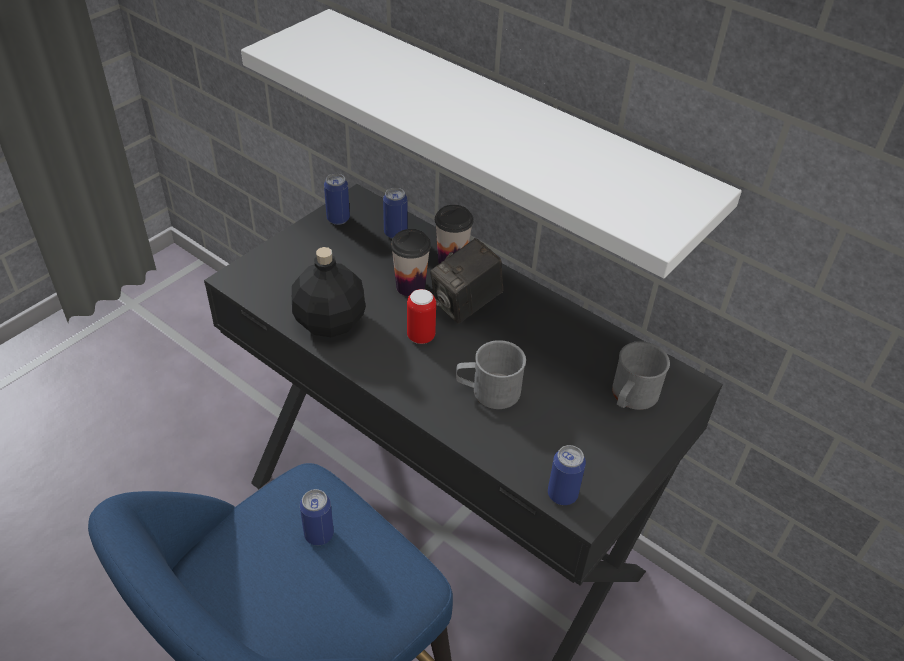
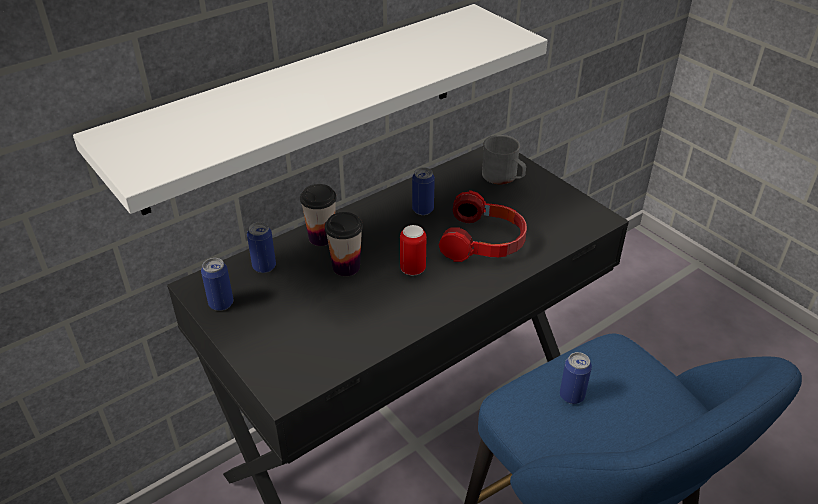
camera: 75 degrees left, 5 degrees down
(329, 321) = (375, 325): black bottle -> none
(466, 305) = (382, 238): camera -> none
(488, 391) = (484, 242): grey mug -> headphones
(562, 494) = (588, 224): can -> can (422, 210)

